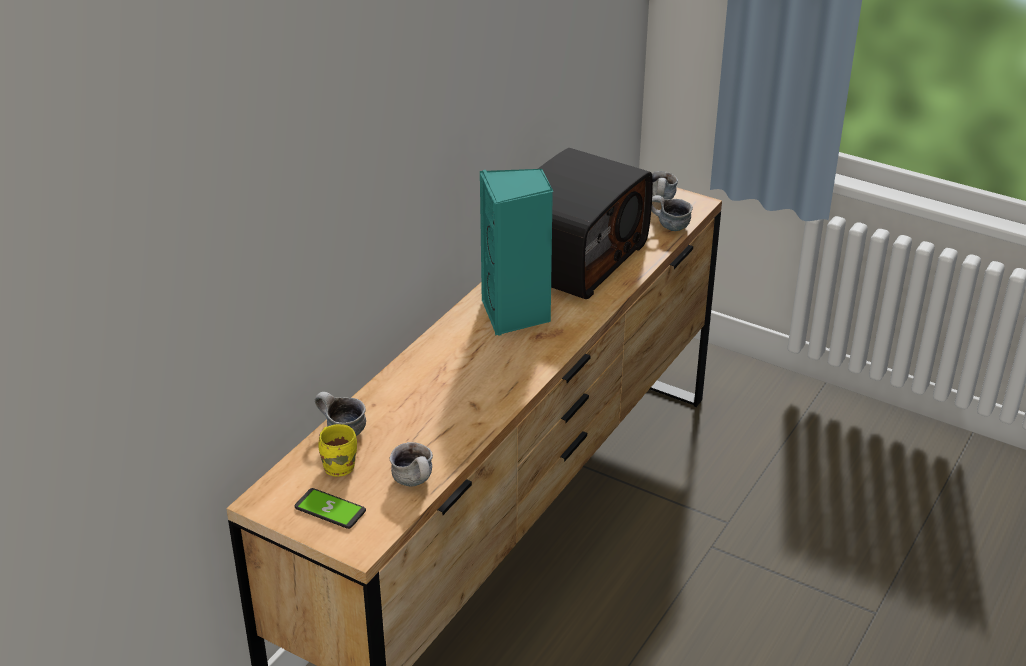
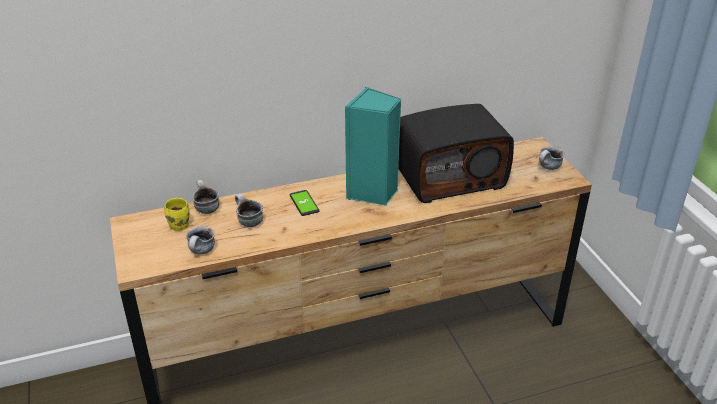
camera: 40 degrees right, 0 degrees up
(330, 509) = (147, 243): phone -> phone (304, 203)
(669, 227) = (532, 185): mug -> mug (248, 221)

